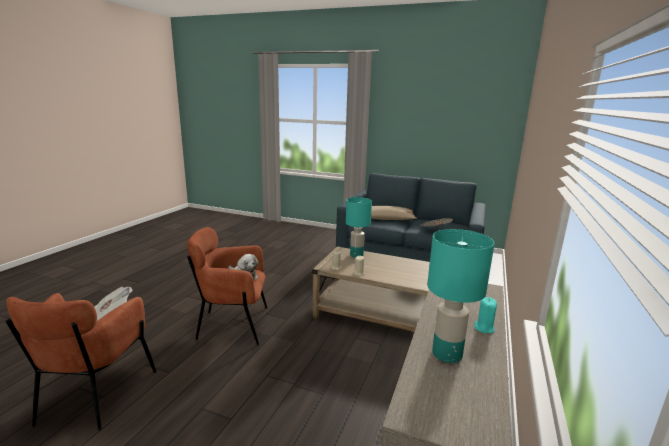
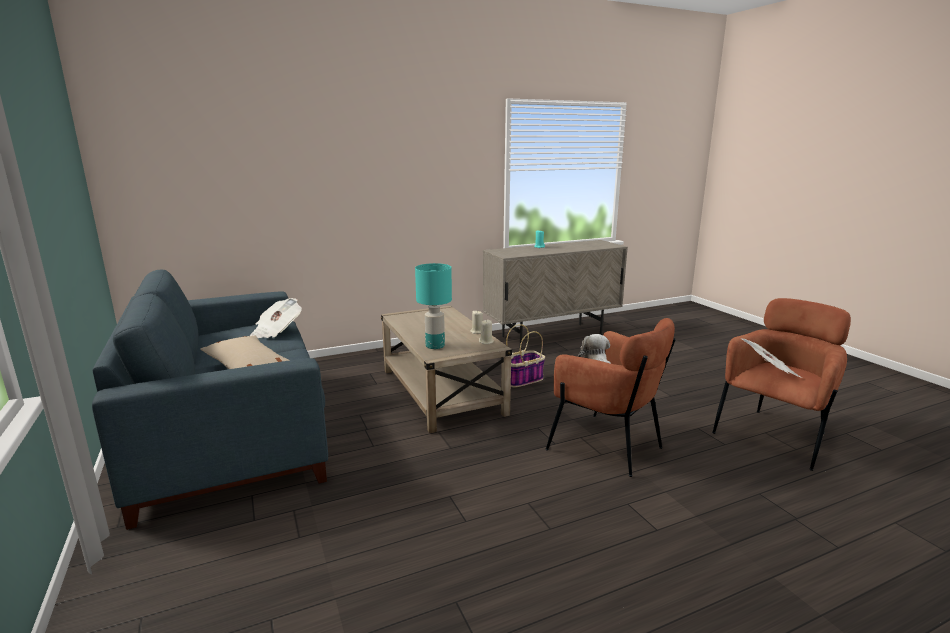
camera: 135 degrees left, 0 degrees up
(349, 355) = (522, 380): none -> basket
(446, 354) = (574, 247): turquoise table lamp -> none

